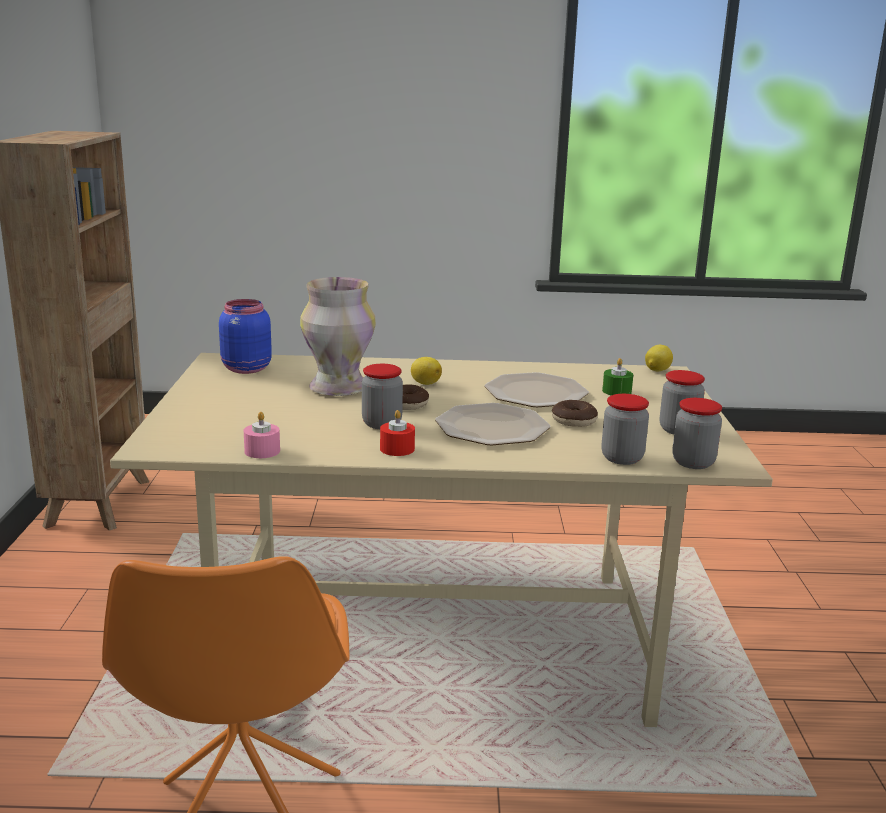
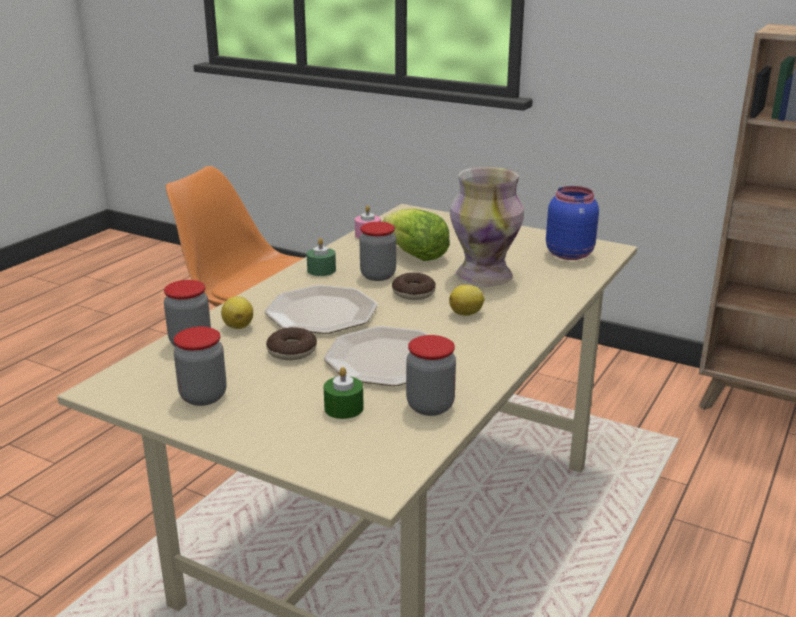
camera: 120 degrees right, 5 degrees up
(309, 419) = (415, 256): none -> lettuce
(397, 449) = (321, 270): red candle -> green candle
(656, 370) = (391, 475): lemon -> lemon (238, 326)
(693, 462) = (136, 370): jar -> jar (430, 406)

